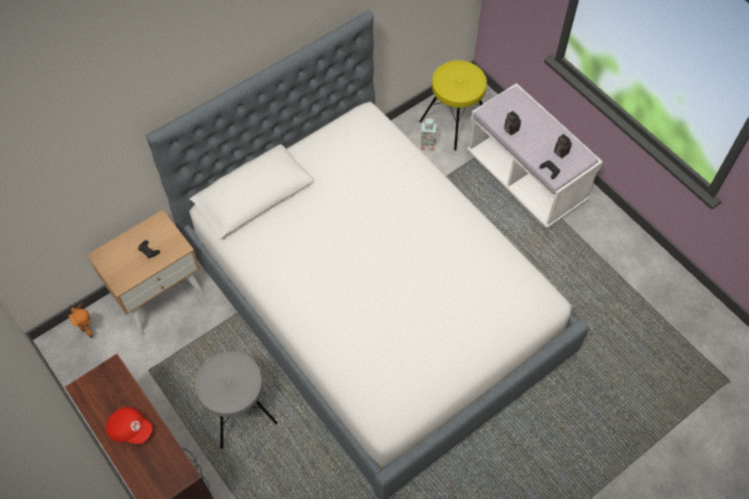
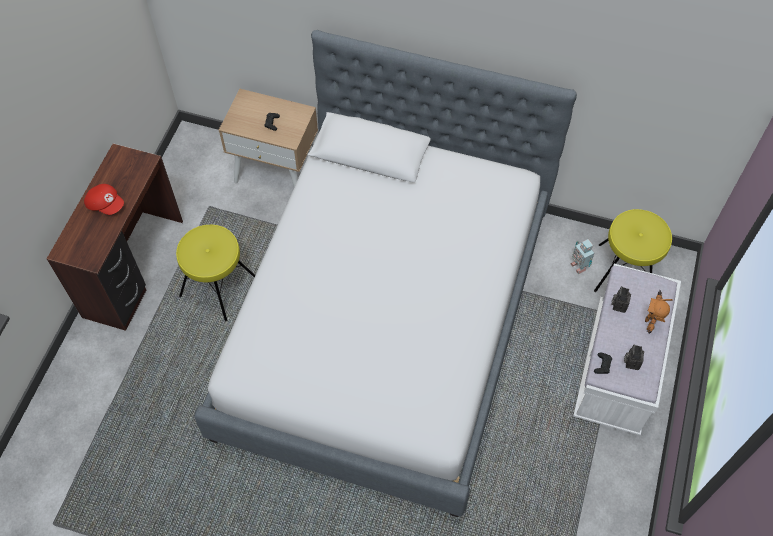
camera: 55 degrees right, 0 degrees up
(88, 330) = (213, 147): toy robot -> toy robot (649, 324)
(130, 429) = (106, 204): red cap -> red cap turned 45 degrees counterclockwise
(239, 410) = (219, 287): grey stool -> yellow stool

